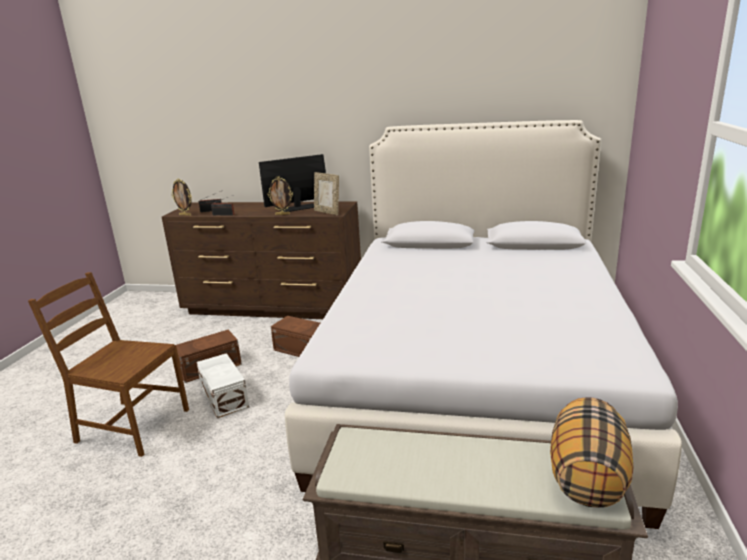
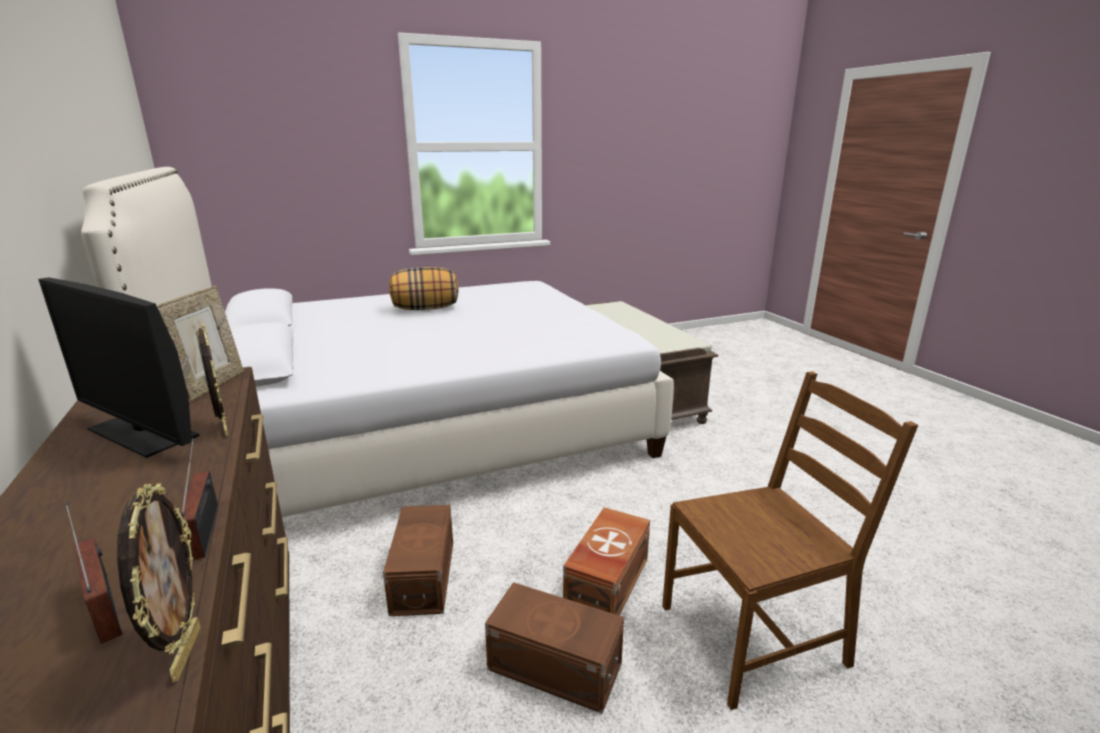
camera: 125 degrees left, 0 degrees up
(131, 426) = (754, 635): brown chair -> brown chair turned 90 degrees counterclockwise
(225, 396) = (605, 583): white storage box -> brown storage box
(586, 476) = (607, 306): pillow -> pillow (425, 309)

